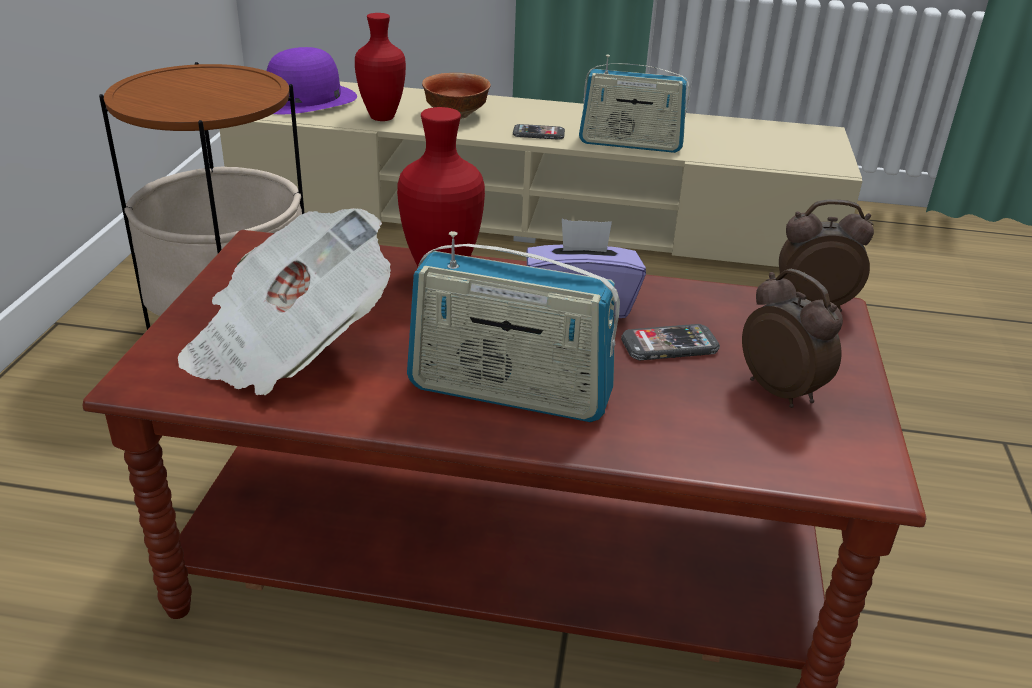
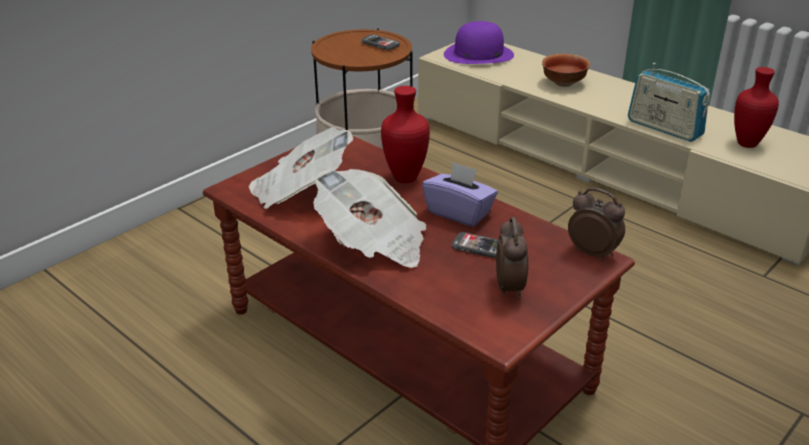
camera: 35 degrees right, 0 degrees up
(382, 117) = (514, 76): red vase -> red vase (747, 143)
(509, 393) = (373, 243): radio -> newspaper
(538, 134) = (605, 108): phone -> phone (380, 44)

